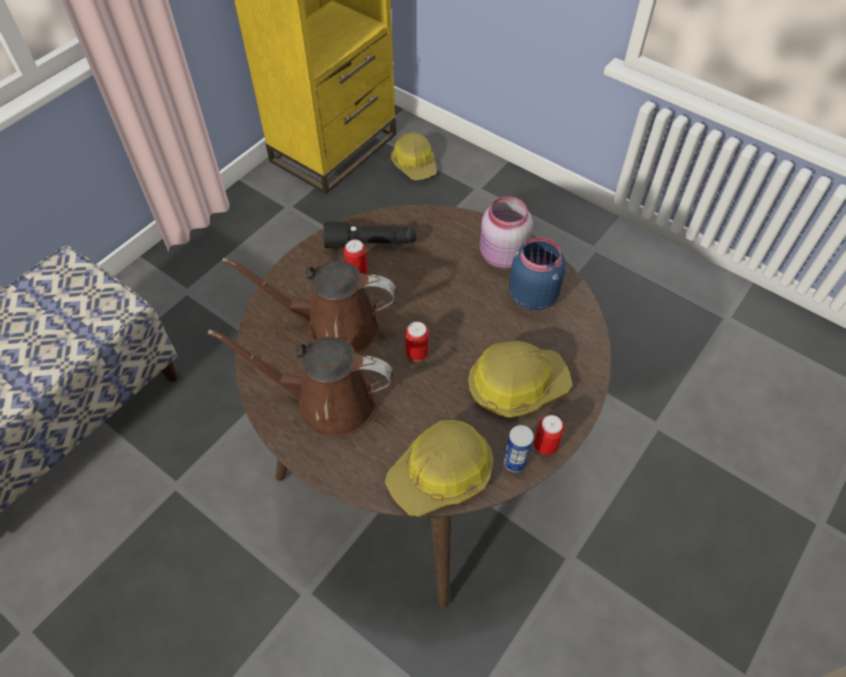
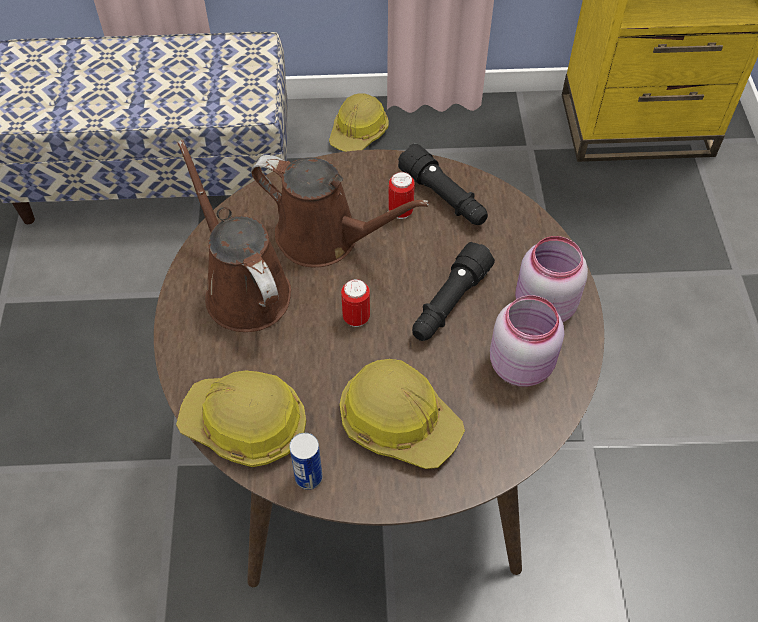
camera: 50 degrees right, 0 degrees up
(334, 326) = (325, 238): brown watering can -> brown watering can turned 150 degrees clockwise
(415, 164) = (699, 198): hard hat -> hard hat (359, 132)
(454, 298) = (449, 303): none -> black flashlight
(532, 295) = (522, 364): blue jar -> pink jar
(545, 446) = (351, 492): can -> none

